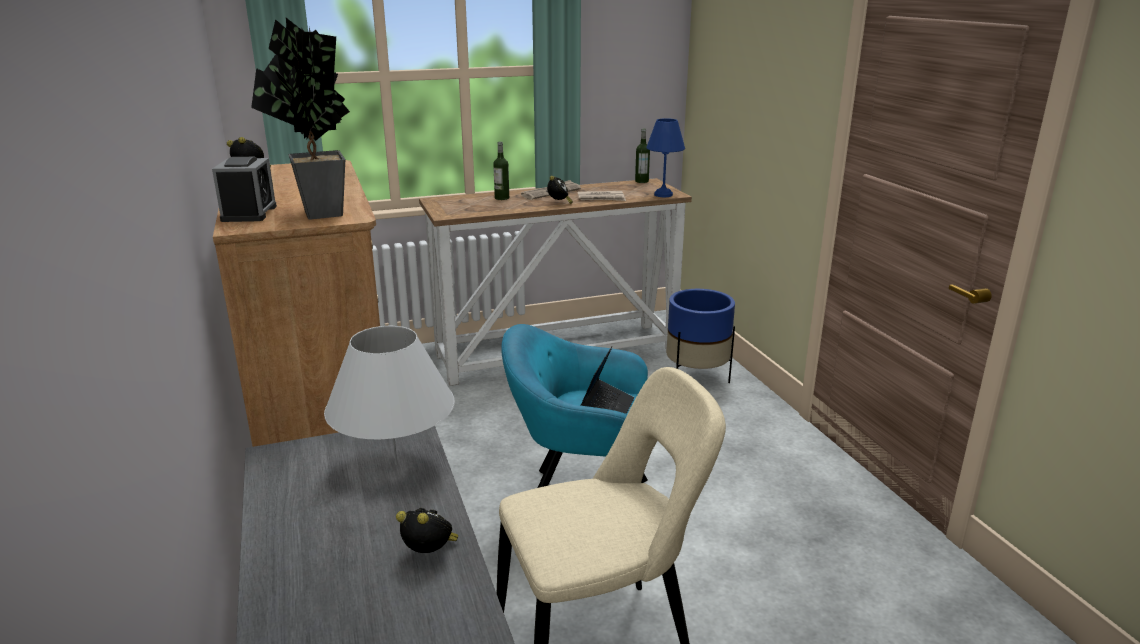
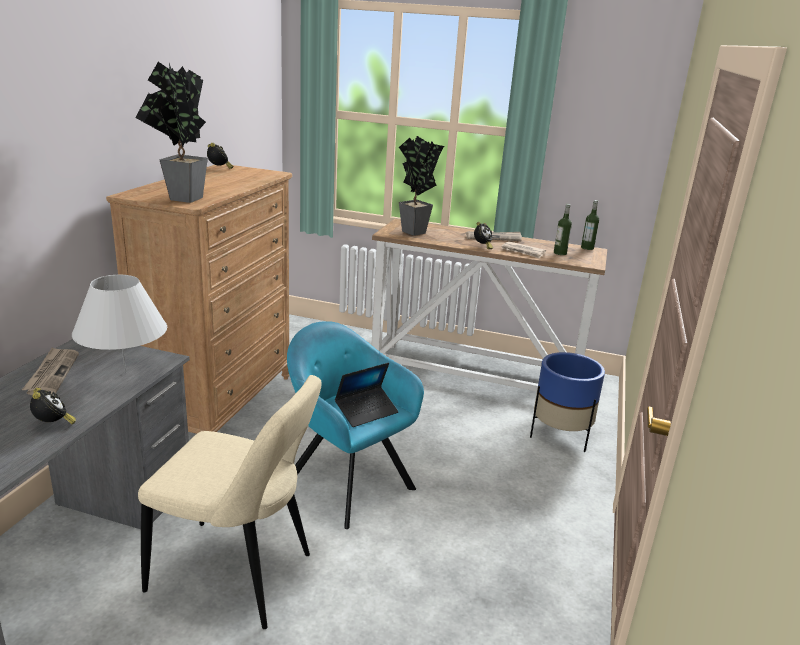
camera: 35 degrees right, 0 degrees up
(249, 213) = (154, 189): alarm clock -> none
(305, 506) = (52, 373): none -> newspaper
(472, 207) = (414, 233): none -> potted plant
(502, 198) = (449, 232): bottle -> bottle (560, 253)
(664, 195) = (582, 262): blue table lamp -> none

